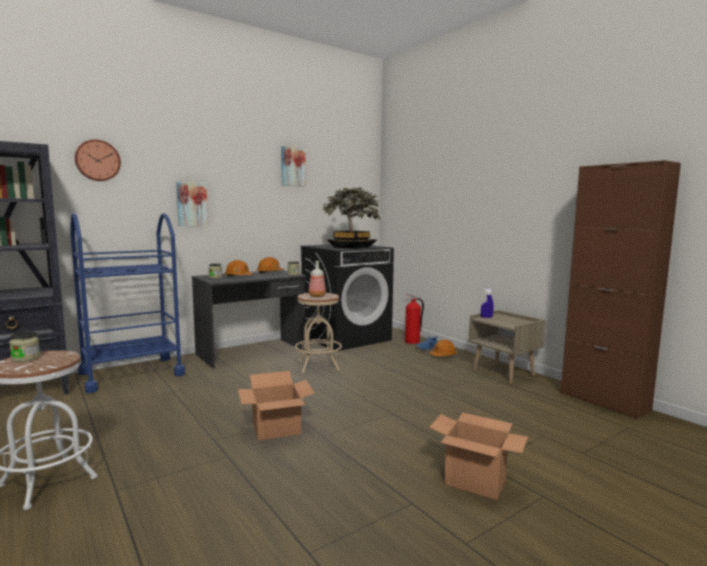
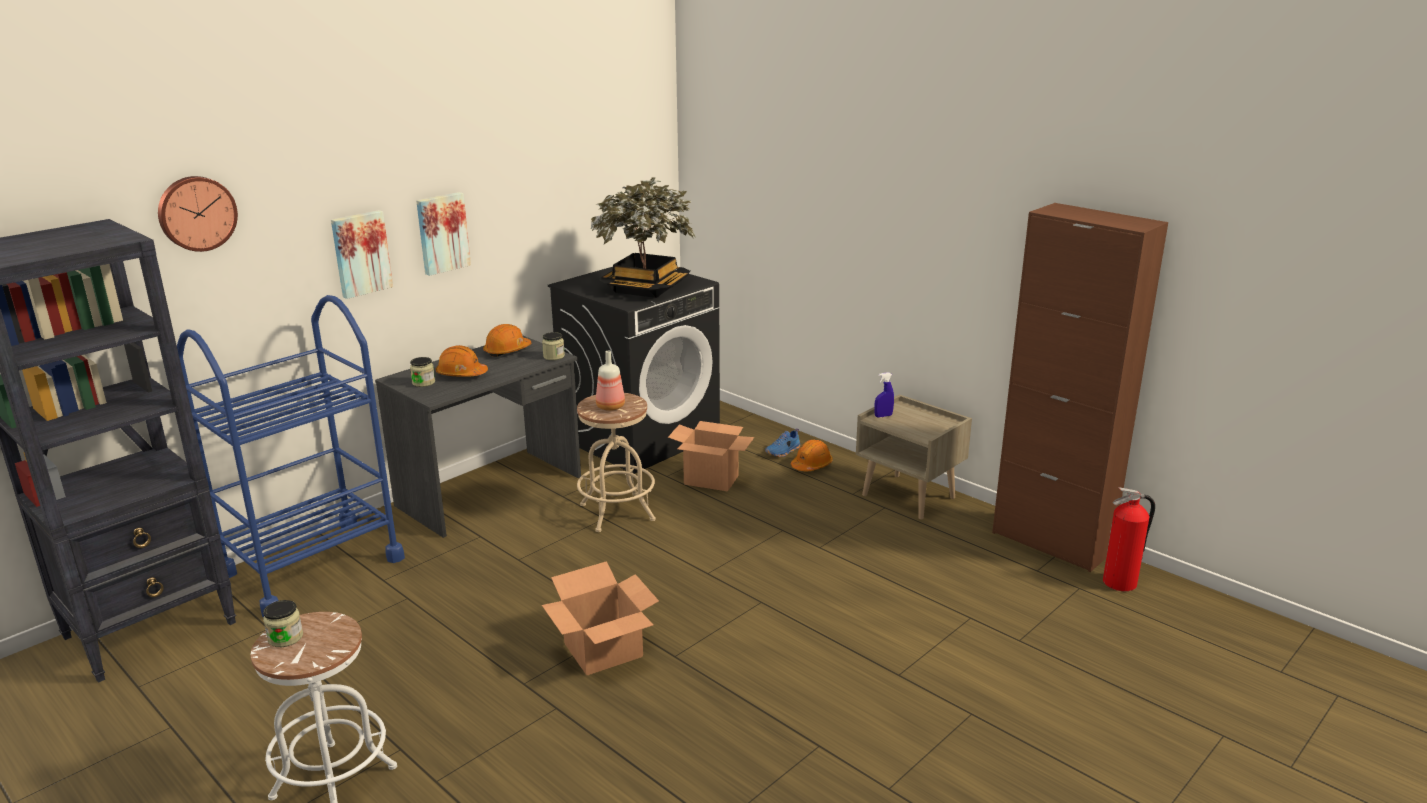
camera: 10 degrees left, 15 degrees up
(292, 166) = (524, 143): picture -> picture (442, 233)
(412, 342) = (755, 436): fire extinguisher -> fire extinguisher (1120, 583)
(476, 482) = (890, 704): cardboard box -> cardboard box (712, 480)

